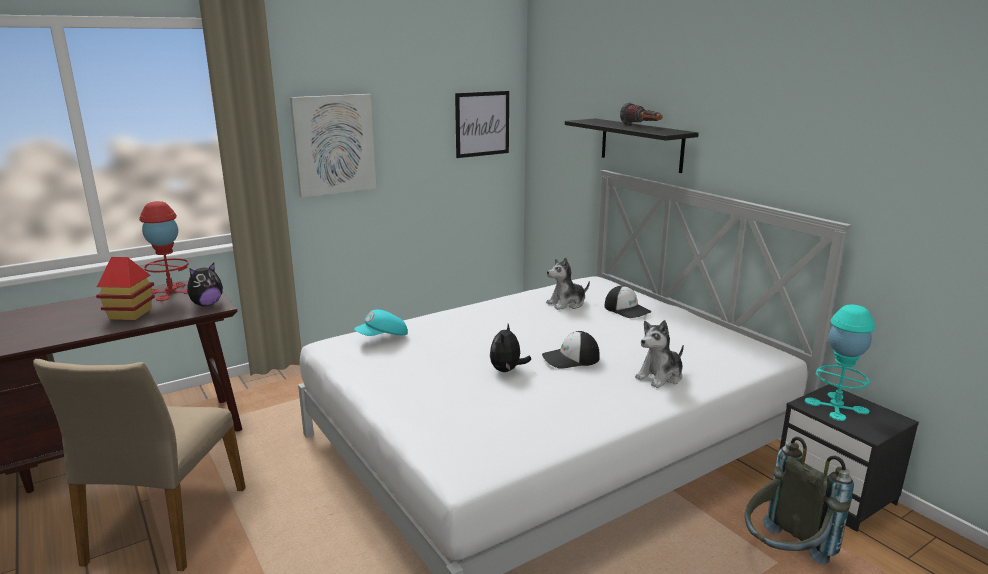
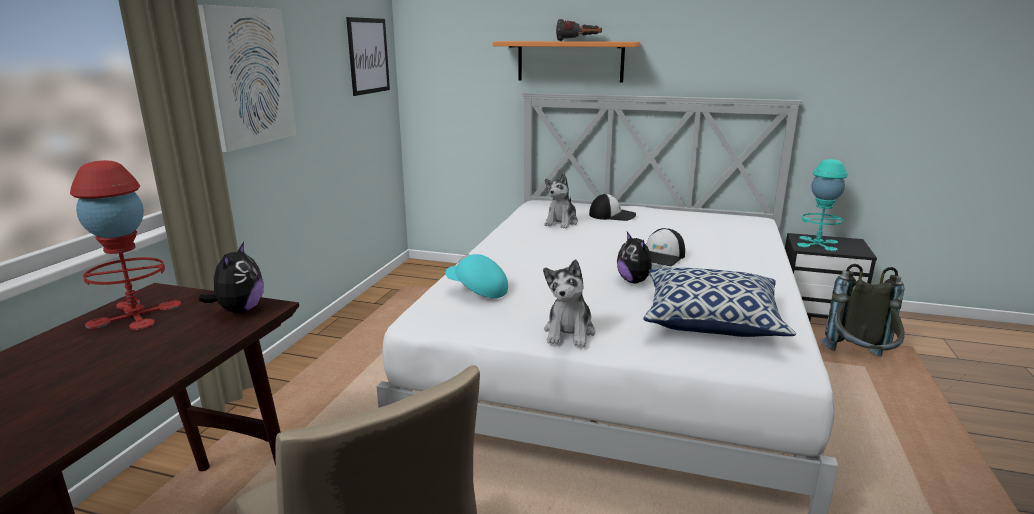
camera: 40 degrees left, 0 degrees up
(130, 314) = (133, 358): toy house -> none
(383, 337) = (477, 290): turquoise cap -> turquoise cap turned 105 degrees clockwise
(485, 420) = (711, 321): none -> pillow
(641, 144) = (570, 61): black shelf -> orange shelf
(660, 377) = (736, 251): plush toy -> plush toy (569, 332)

